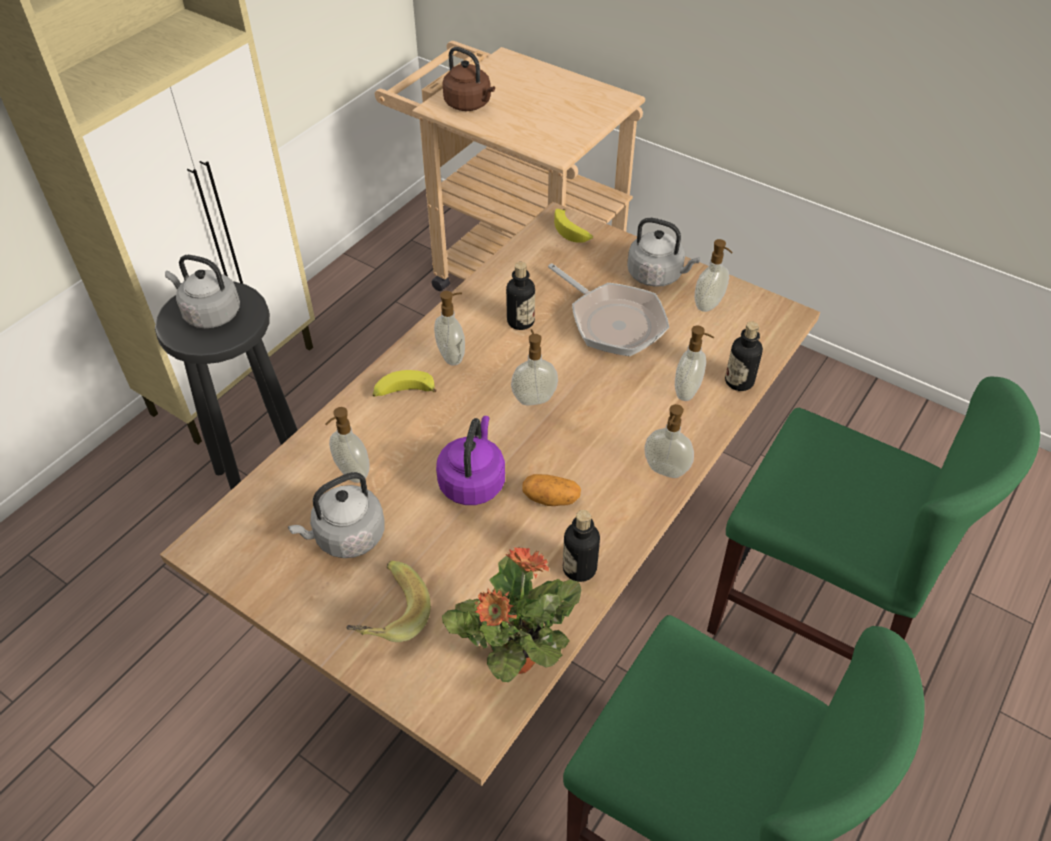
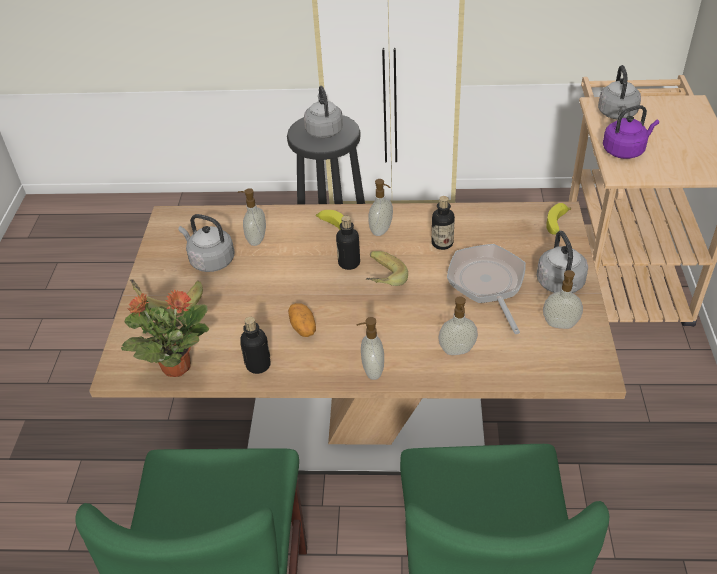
camera: 60 degrees right, 5 degrees down
(469, 104) = (617, 114): brown kettle -> grey kettle
(473, 481) = (289, 288): purple kettle -> purple kettle (625, 150)
(534, 398) = (379, 281): soap dispenser -> banana
(613, 322) = (487, 284): frying pan -> frying pan turned 150 degrees clockwise
(739, 381) = (495, 374): bottle -> bottle (349, 263)

